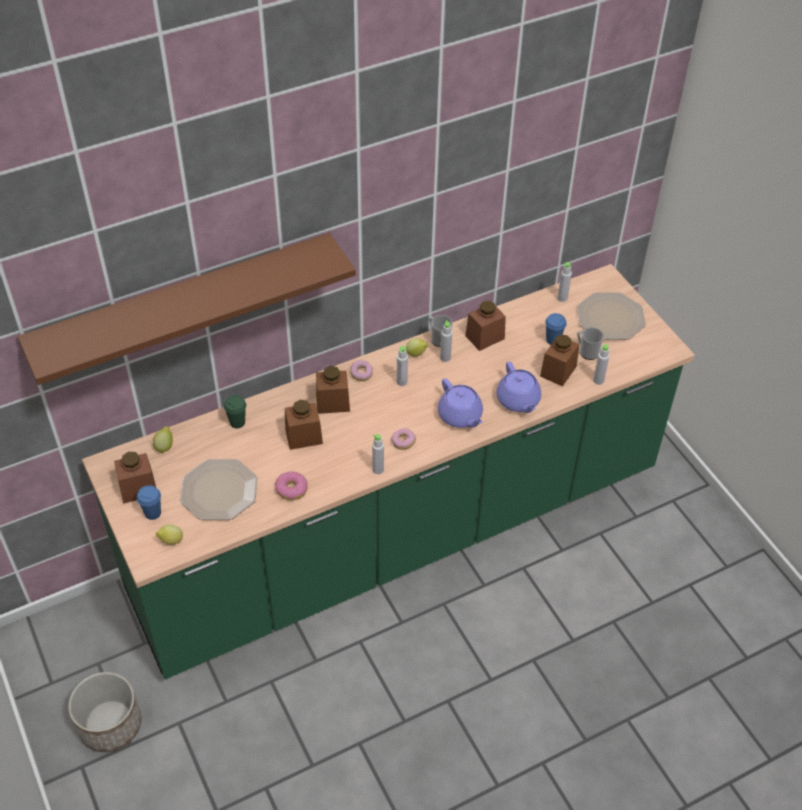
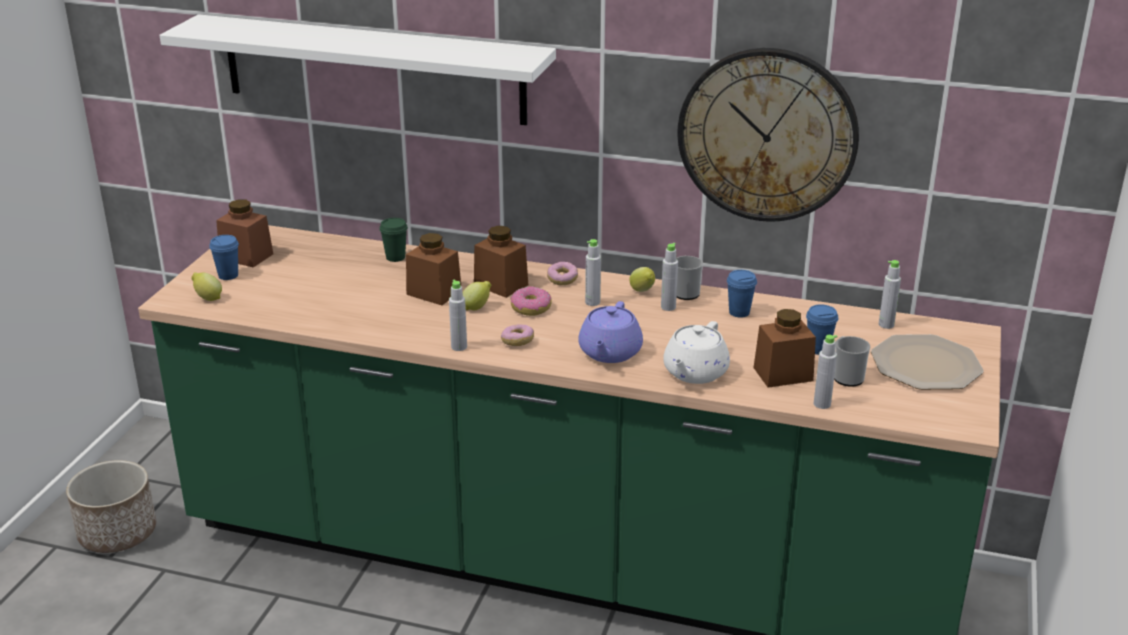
camera: 45 degrees right, 20 degrees down
(165, 446) = (313, 243): lemon -> lemon (477, 307)
(184, 306) = (373, 69): brown shelf -> white shelf
(219, 490) = (302, 289): plate -> none
(291, 489) = (359, 319): donut -> donut (530, 308)
(474, 222) = (767, 135): none -> wall clock
(484, 337) = (739, 312): brown jar -> blue cup
(518, 401) = (694, 373): purple teapot -> white teapot

